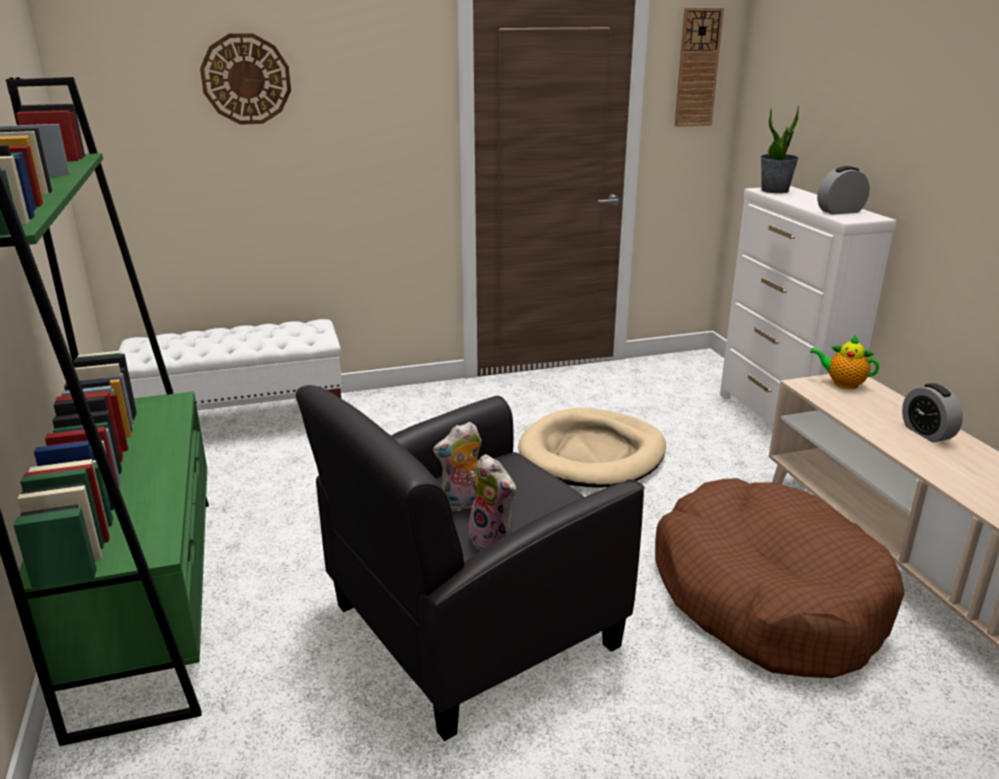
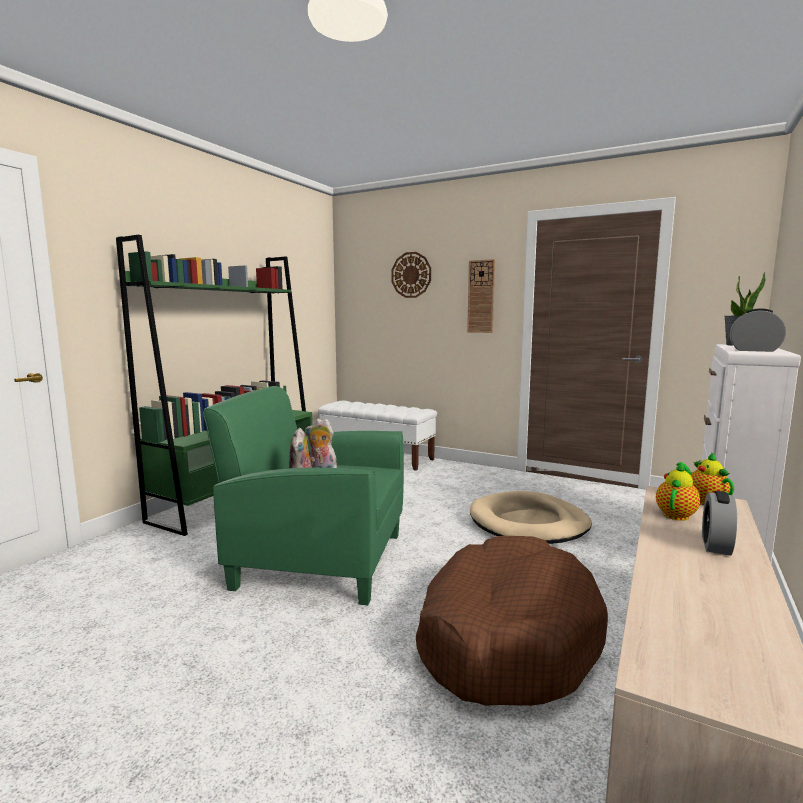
camera: 45 degrees right, 15 degrees down
(470, 626) = (319, 559): black armchair -> green armchair
(697, 68) = (722, 261): wall clock -> wall clock (481, 296)
(856, 409) = (676, 514): none -> teapot

